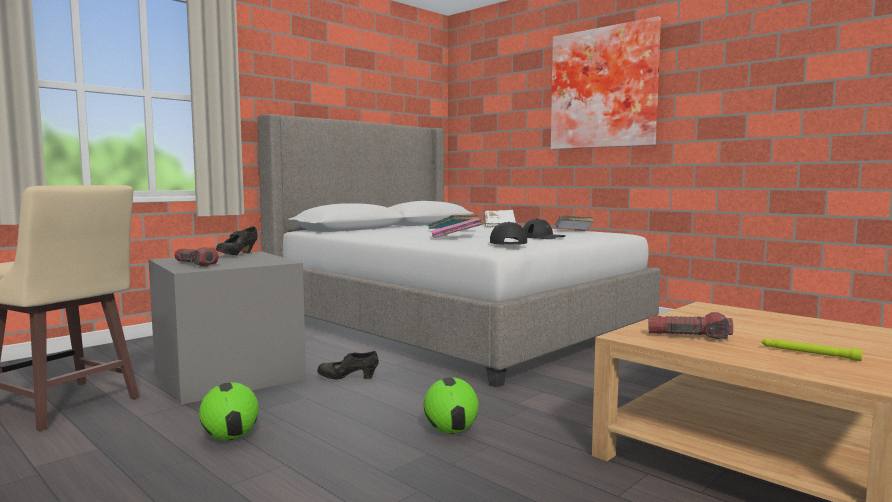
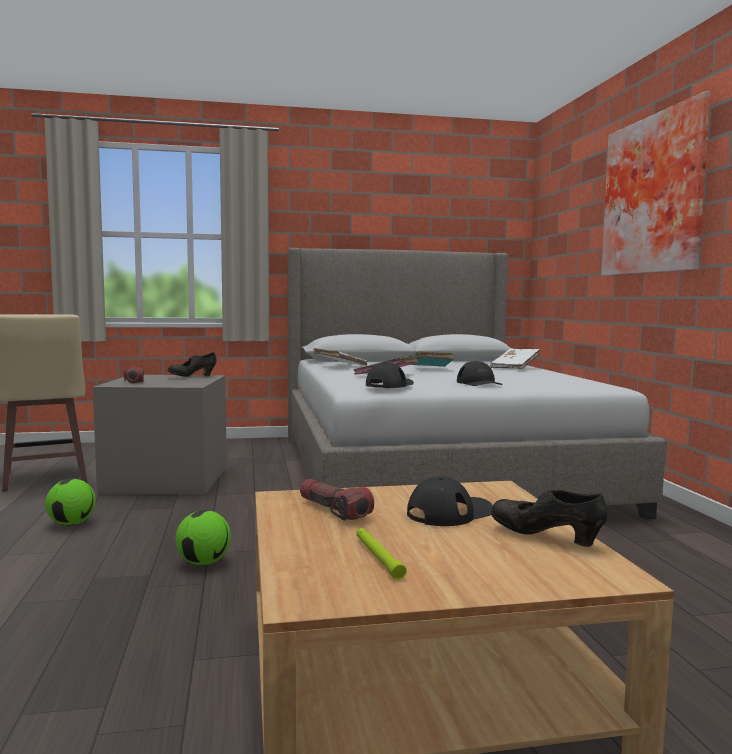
camera: 35 degrees right, 0 degrees up
(348, 378) = (233, 501): black shoe -> black shoe (545, 537)
(573, 231) = (565, 379): white book -> white book (340, 366)
(743, 324) = (450, 513): none -> black cap

